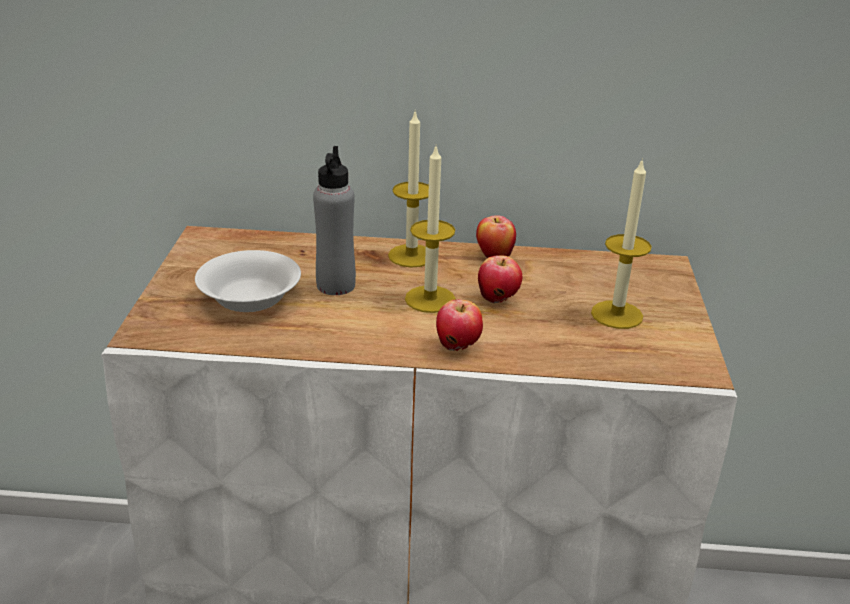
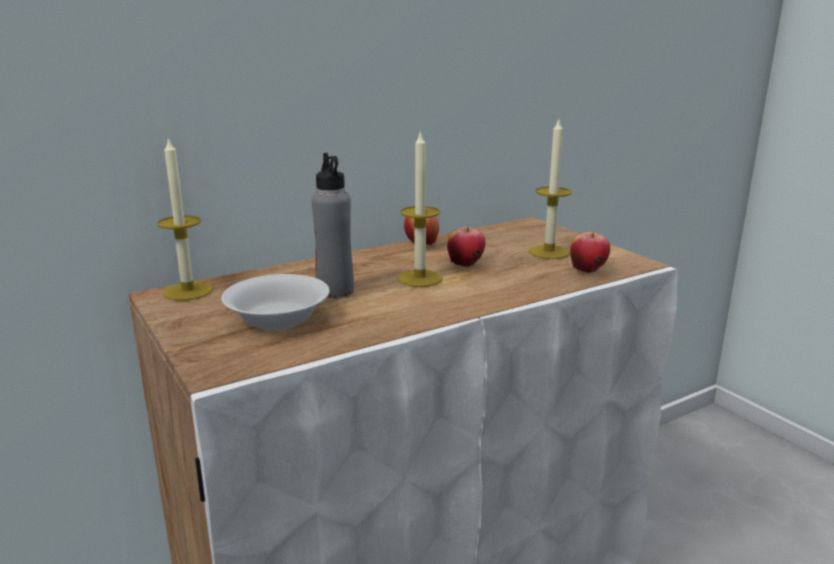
camera: 35 degrees left, 10 degrees down
(411, 256) = (362, 260): candle -> candle (188, 291)
(458, 347) = (487, 296): apple -> apple (588, 271)

